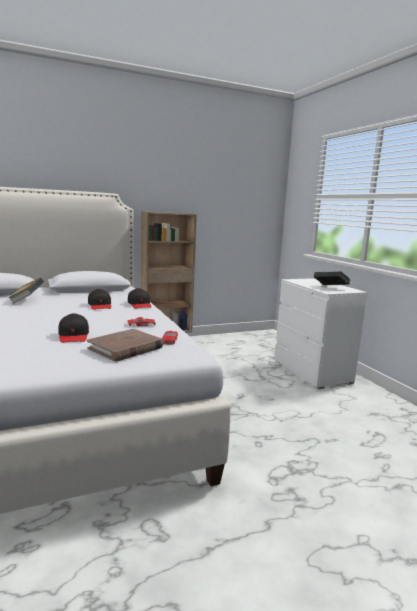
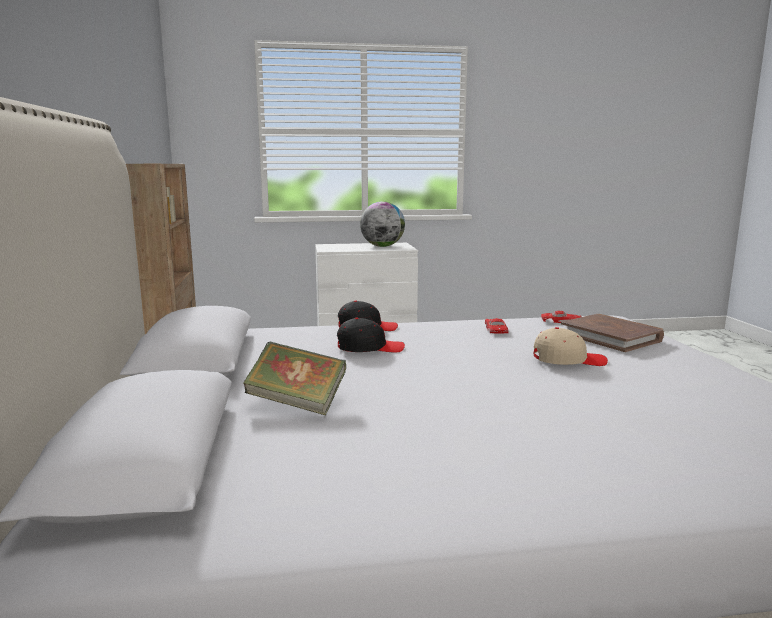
camera: 75 degrees left, 0 degrees up
(74, 336) = (568, 360): black cap -> beige cap
(330, 287) = (382, 246): book -> globe

